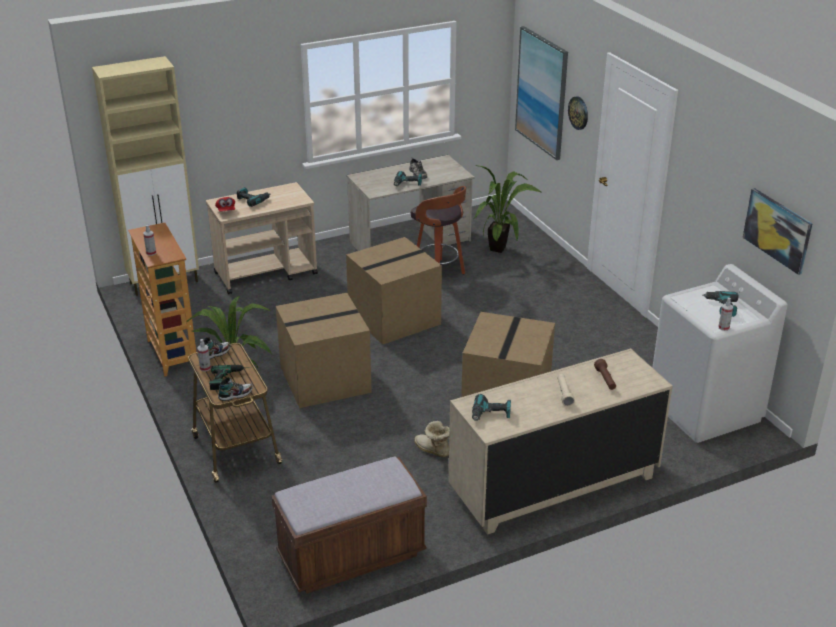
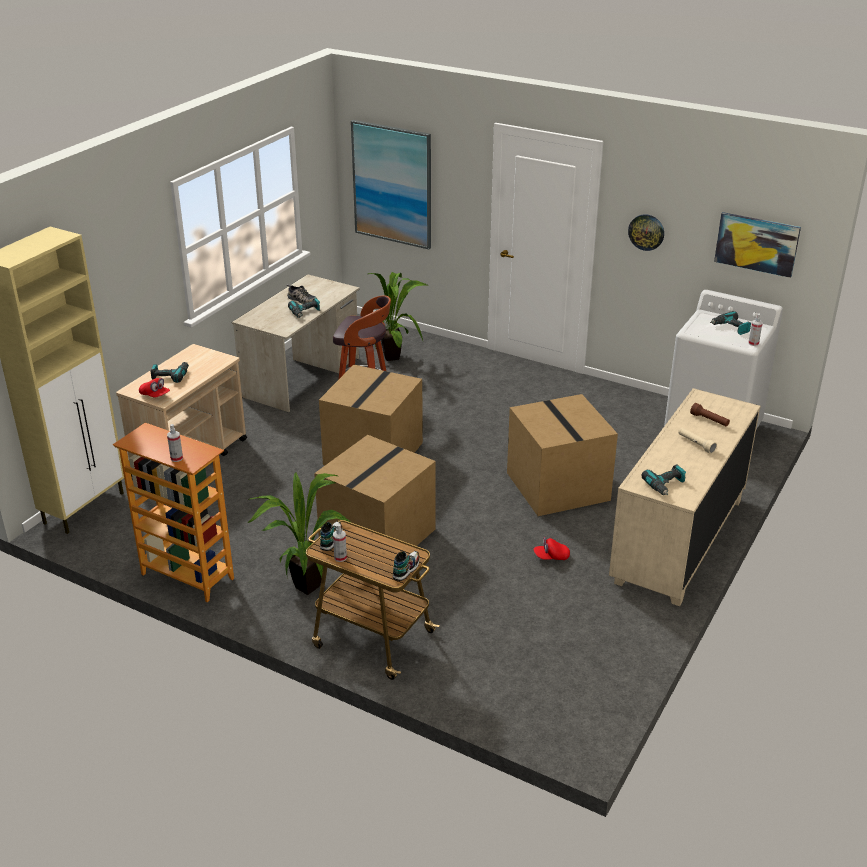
camera: 35 degrees left, 0 degrees up
(231, 379) = (380, 556): power drill -> none
(351, 556) = (597, 681): brown bench -> none
(432, 450) = (551, 557): boot -> red cap
(578, 113) = (455, 193): wall clock -> wall clock (646, 232)

